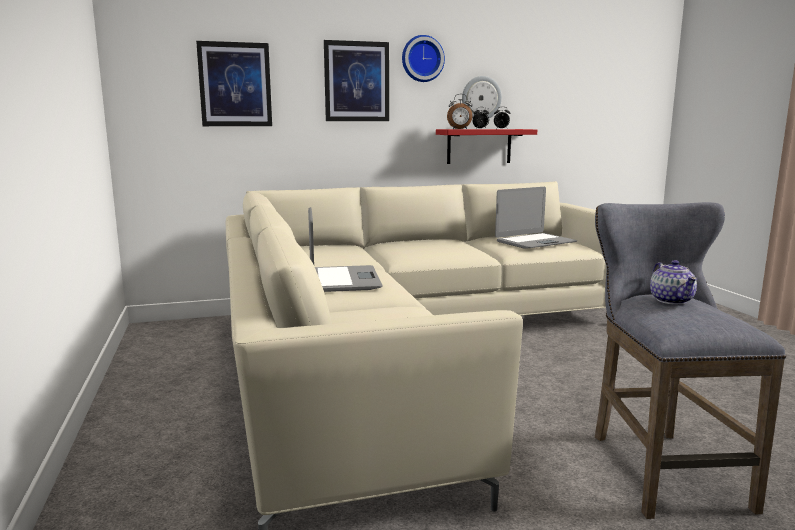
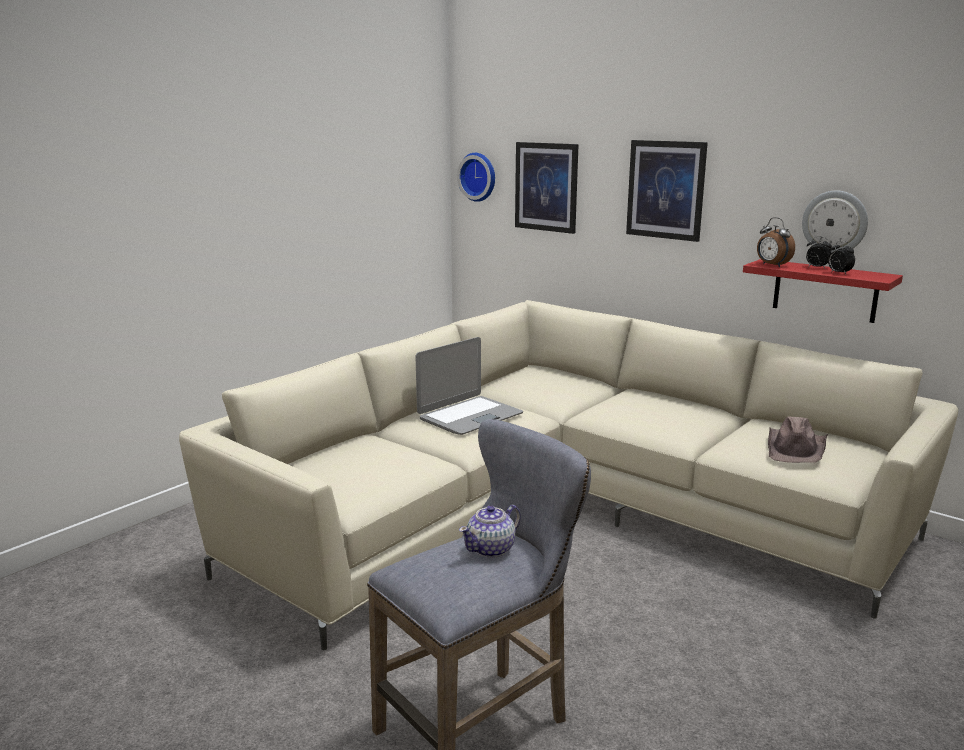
camera: 55 degrees right, 5 degrees up
(422, 59) = (750, 163): wall clock -> wall clock (479, 176)
(535, 242) = (796, 449): laptop -> brown hat

